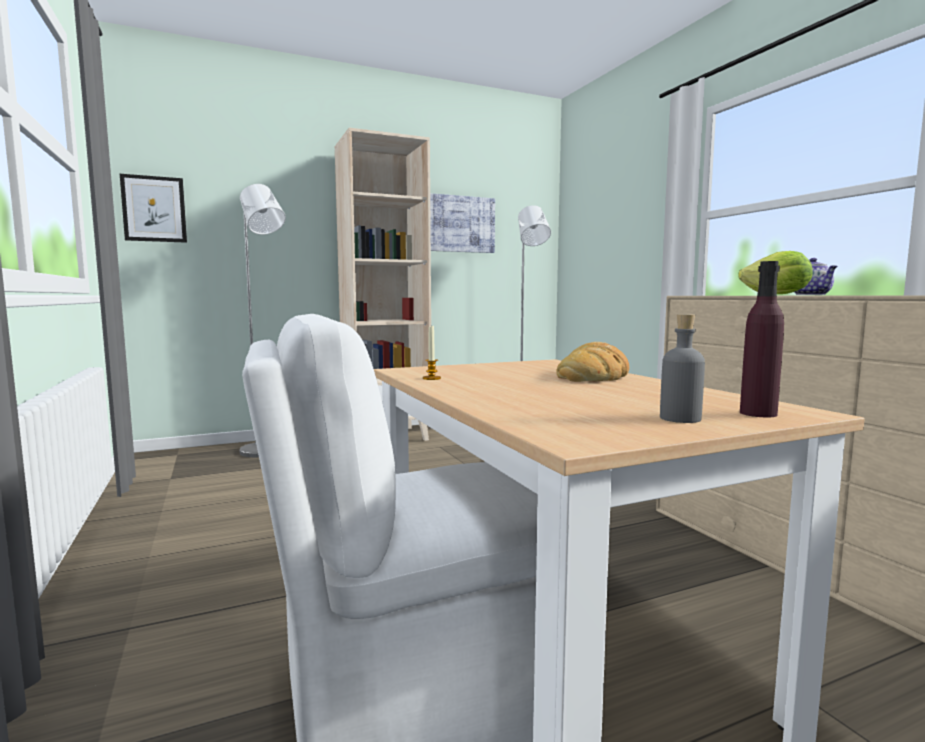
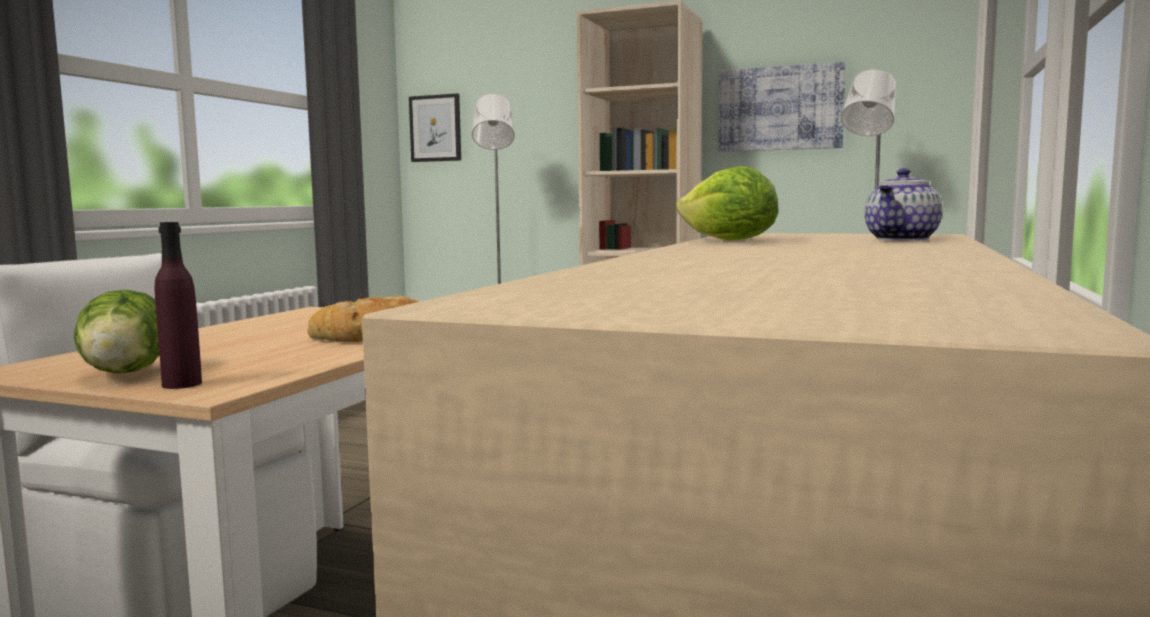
camera: 45 degrees right, 0 degrees up
(431, 378) = (269, 320): candle -> none
(680, 418) = (125, 375): grey bottle -> lettuce

